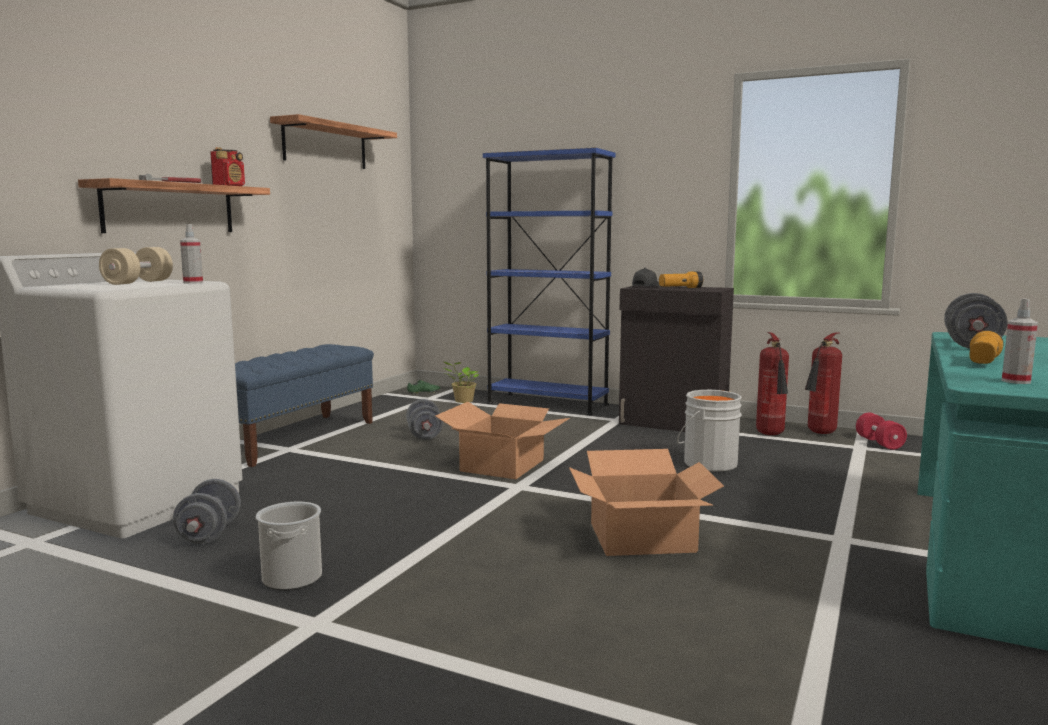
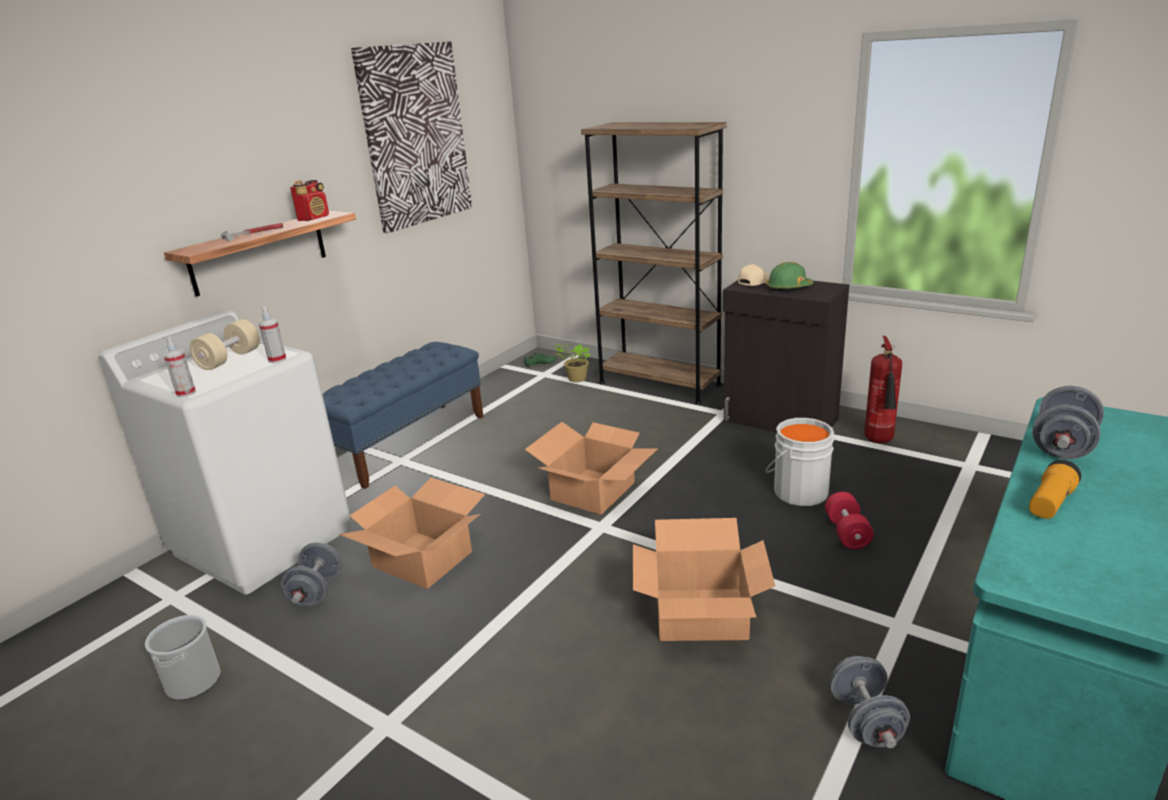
camera: 10 degrees right, 15 degrees up
(292, 578) = (377, 659): bucket -> bucket (193, 681)
(325, 145) = (415, 136): shelf -> picture
(329, 510) = (423, 558): none -> cardboard box
(424, 435) = (528, 439): grey dumbbell -> grey dumbbell (865, 721)
(547, 403) = (659, 383): blue bookcase -> brown bookcase
(646, 286) = (753, 281): black cap -> beige cap
(680, 288) = (788, 288): flashlight -> green hard hat
(820, 433) = (934, 439): fire extinguisher -> none
(879, 443) = (994, 458): red dumbbell -> red dumbbell (847, 533)
(1016, 381) = (1060, 565): spray bottle -> spray bottle (186, 393)

